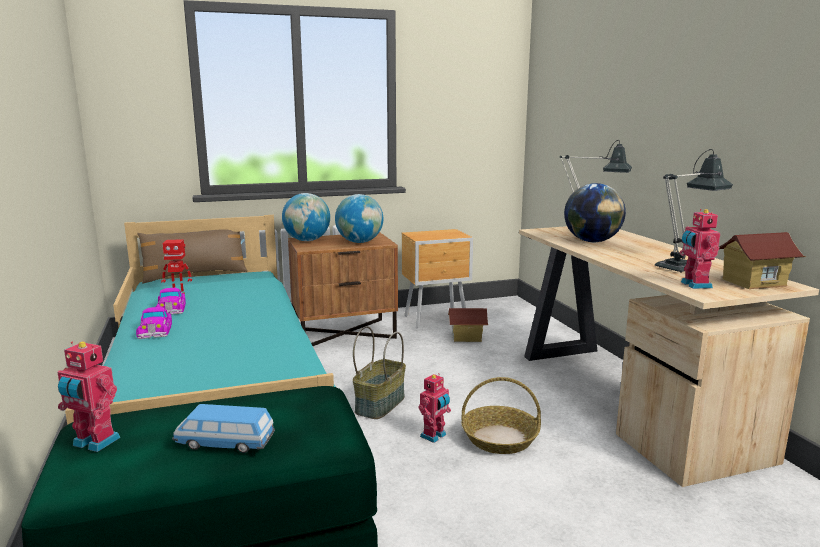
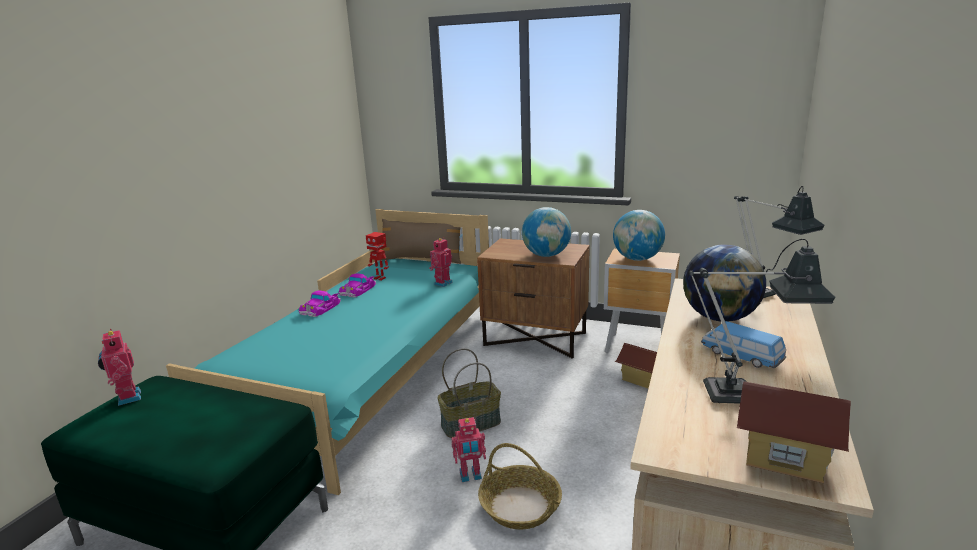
camera: 40 degrees right, 5 degrees up
(224, 443) = (165, 430): toy car -> toy car (741, 356)
(307, 240) = (508, 244): globe -> globe (637, 259)
(694, 285) = (686, 429): toy robot -> toy robot (442, 283)

